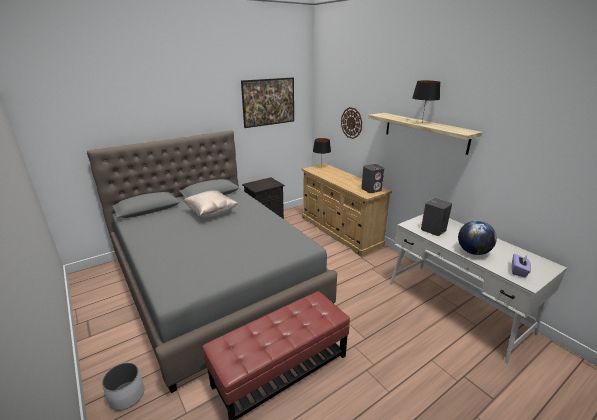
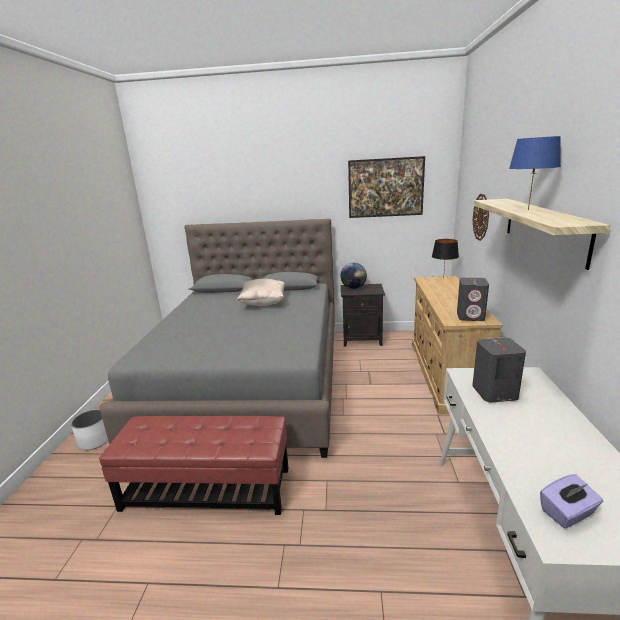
camera: 40 degrees right, 5 degrees down
(422, 122) = (528, 209): black table lamp -> blue table lamp
(472, 252) = (516, 446): globe -> globe (353, 288)

